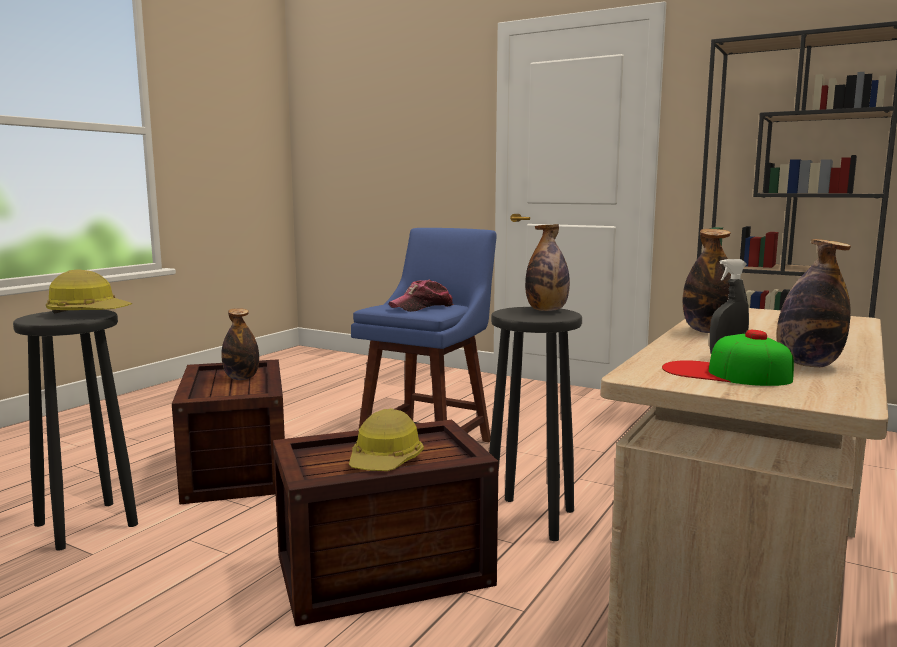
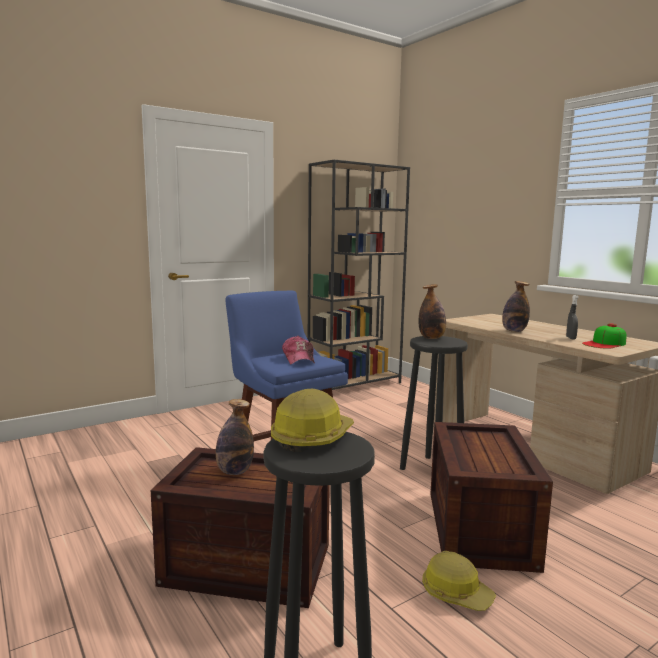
camera: 65 degrees left, 0 degrees up
(386, 461) = (497, 451): hard hat -> hard hat (456, 593)
(807, 364) = (588, 335): bottle -> none

